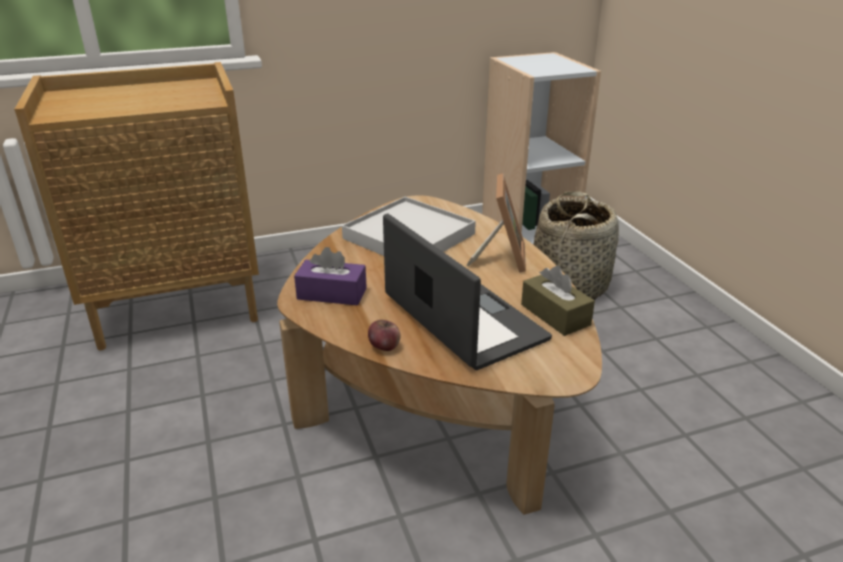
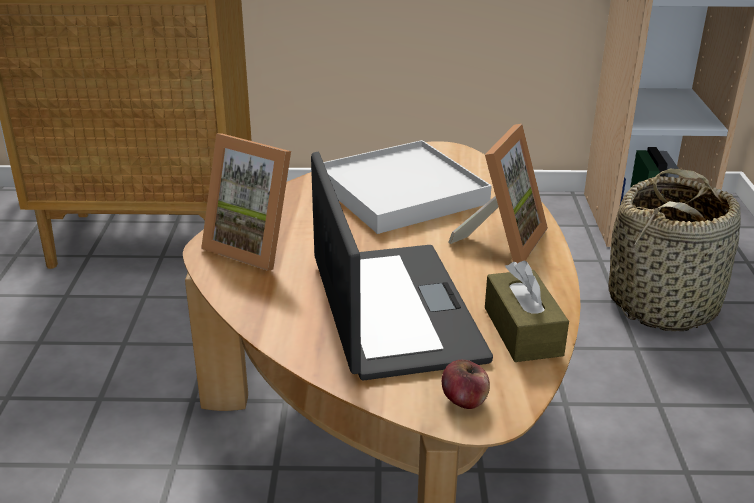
camera: 20 degrees right, 0 degrees up
(332, 294) = (255, 246): purple tissue box -> picture frame
(384, 346) = (270, 324): apple -> apple (464, 400)

